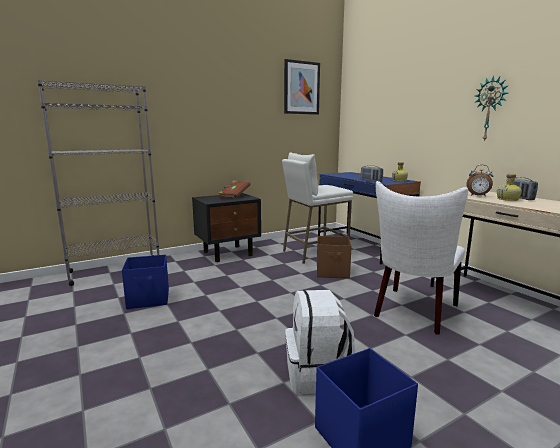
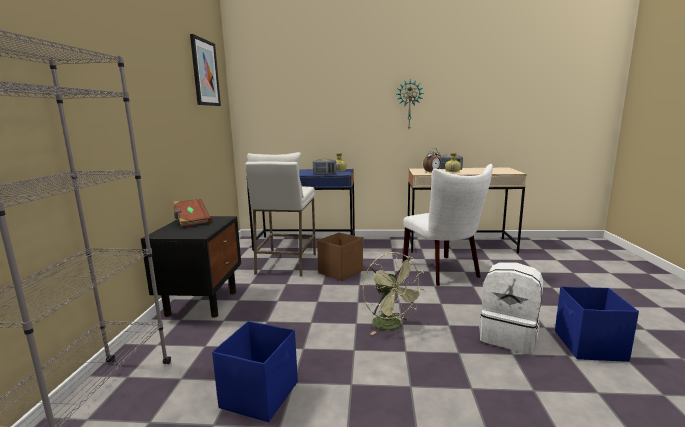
camera: 55 degrees left, 0 degrees up
(268, 314) = (391, 326): none -> green fan

